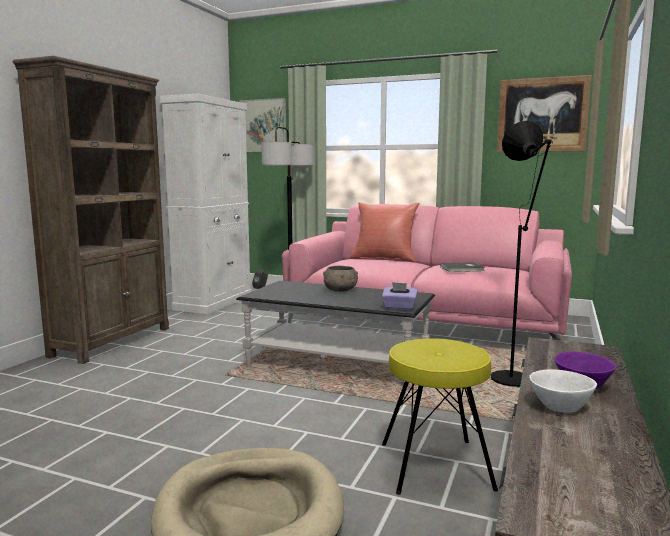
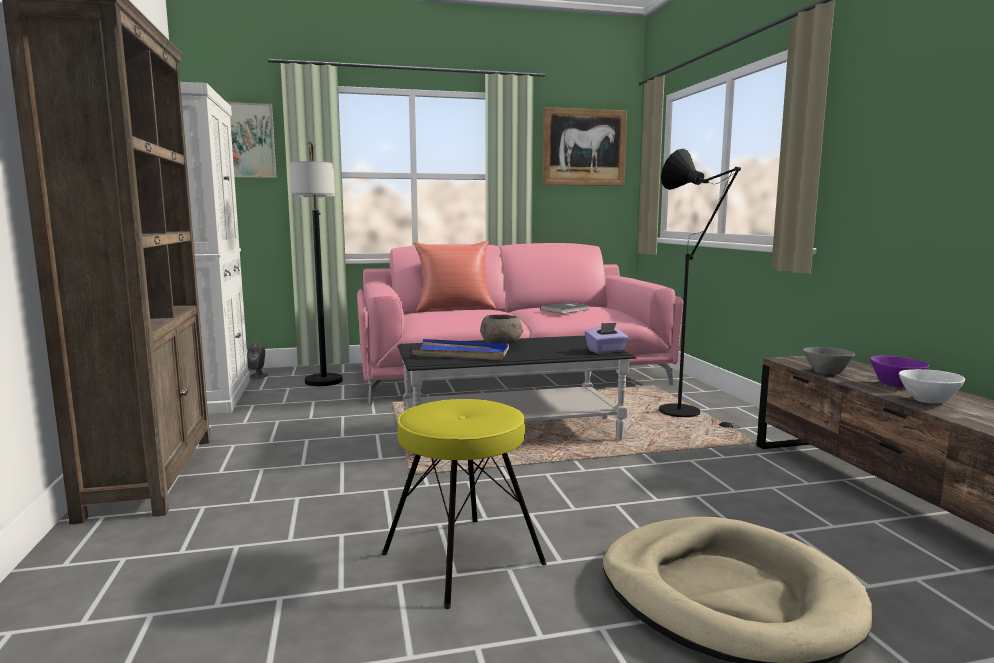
camera: 35 degrees left, 0 degrees up
(293, 293) = (461, 353): none -> blue tray
(434, 465) = (765, 496): yellow stool -> yellow stool (461, 558)
(546, 361) = (828, 372): none -> grey bowl

